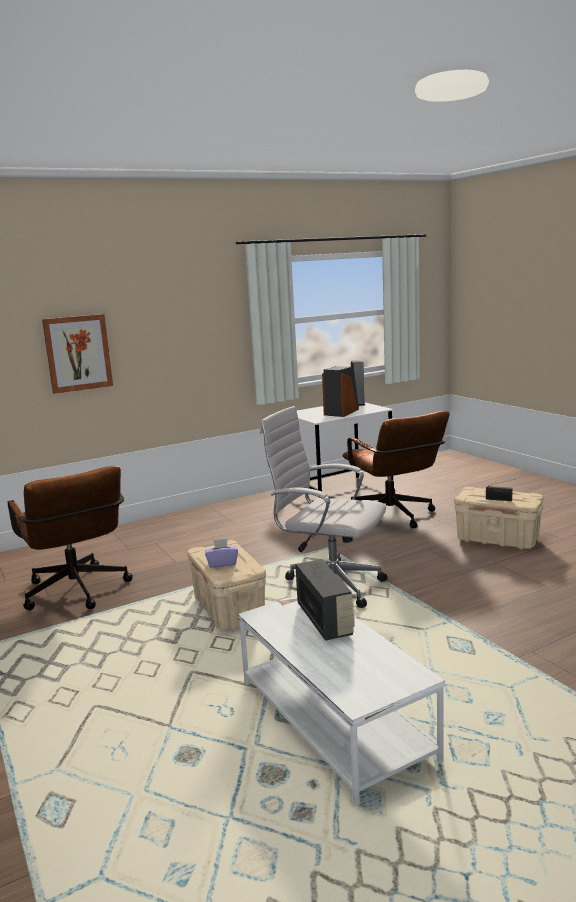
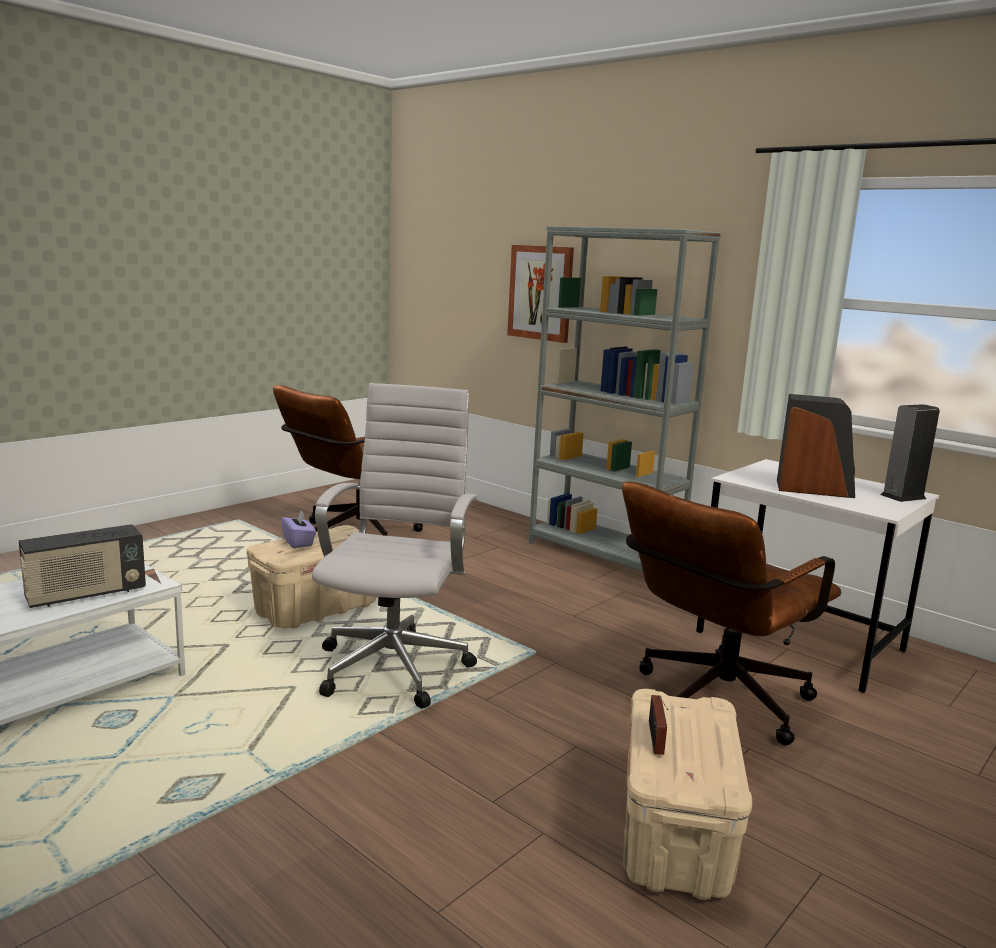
camera: 70 degrees right, 0 degrees up
(197, 516) = (603, 555): none -> grey bookcase

